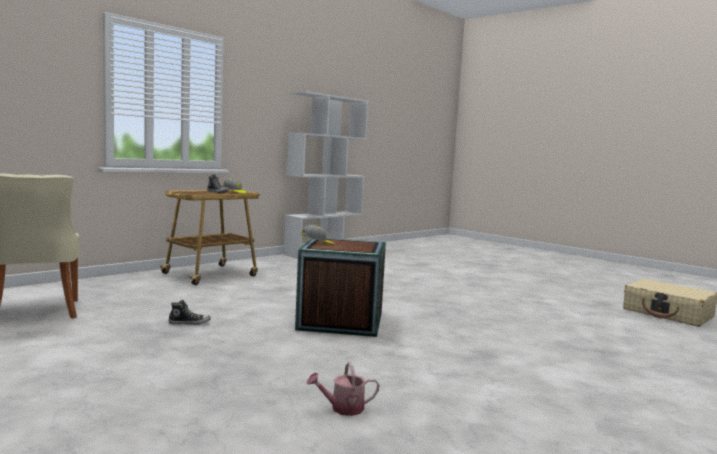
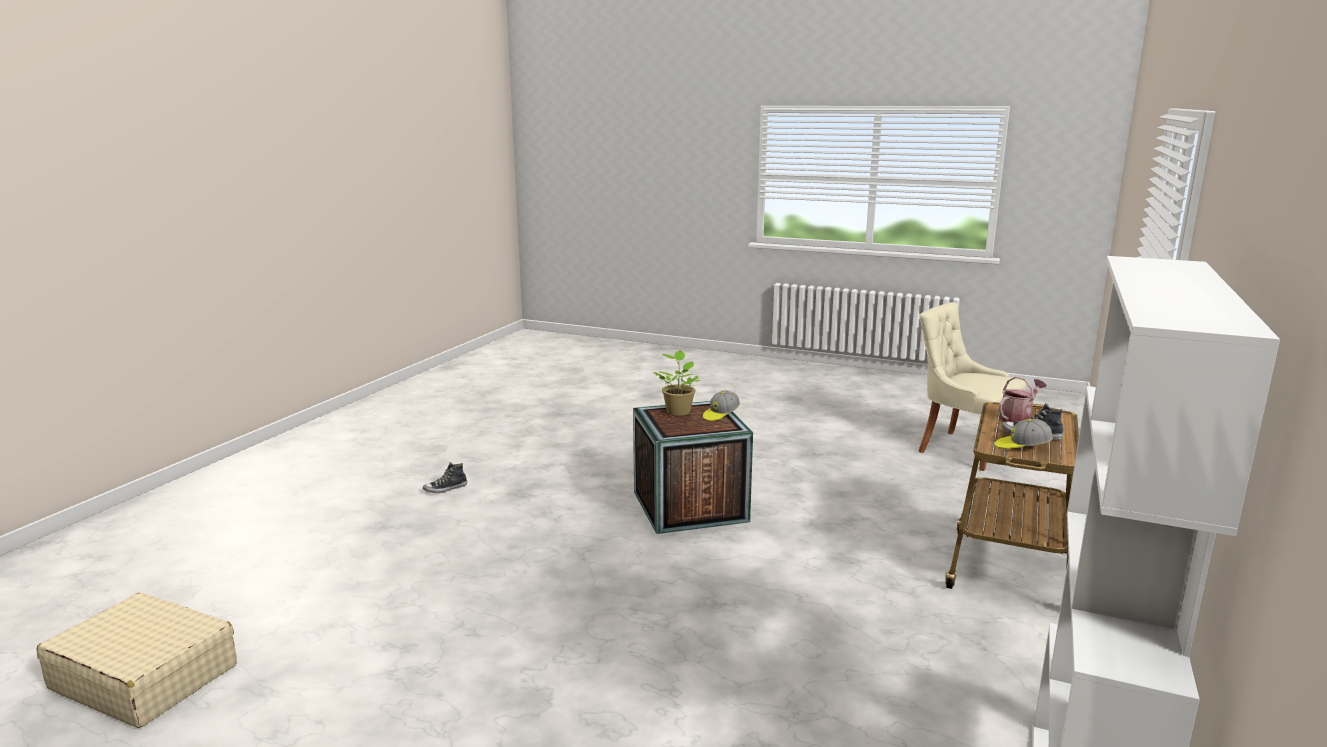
camera: 160 degrees right, 10 degrees up
(189, 323) = (821, 468): shoe -> shoe (445, 489)
(342, 408) = (613, 429): watering can -> watering can (1018, 418)
(347, 248) = (678, 411): none -> potted plant

